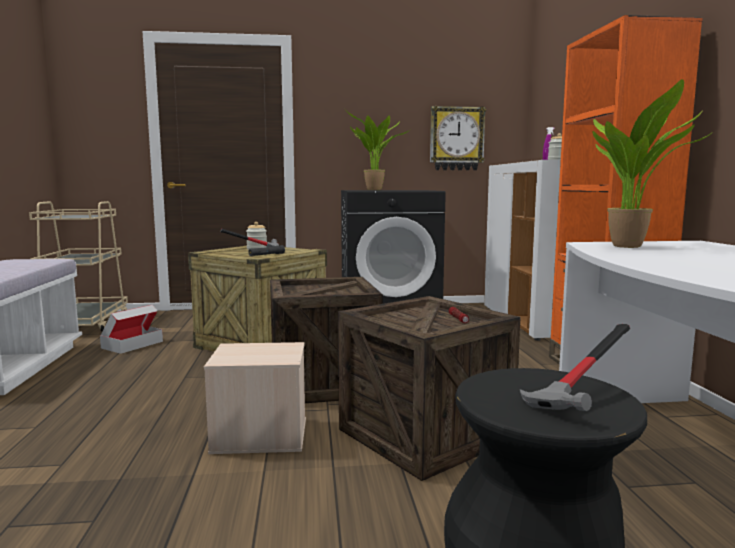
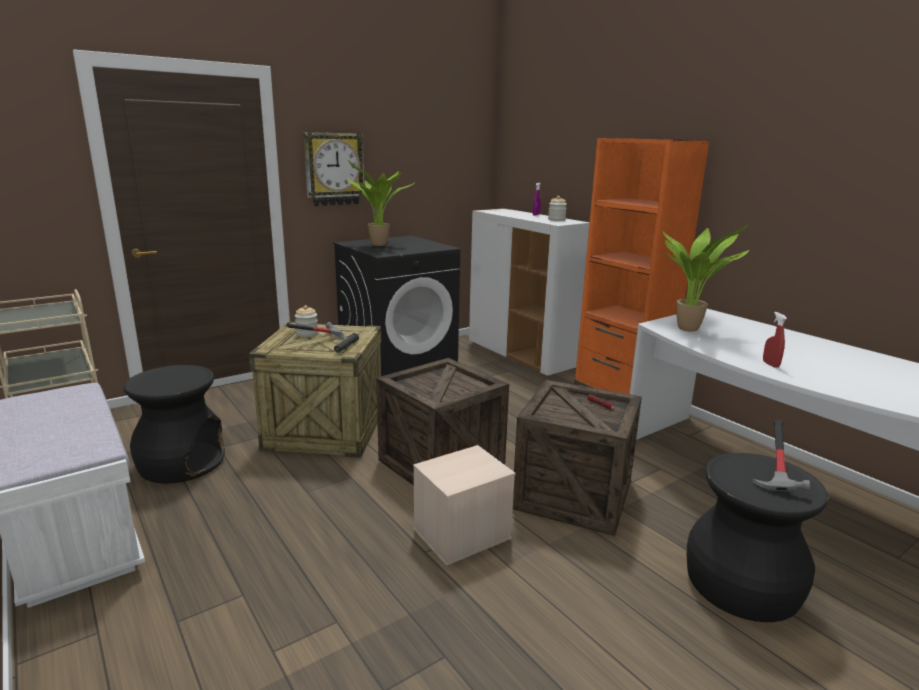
camera: 30 degrees left, 10 degrees up
(132, 344) = (181, 463): cardboard box -> black stool
(456, 139) = (437, 182): wall clock -> wall clock (334, 169)
(684, 267) = (770, 364): none -> red spray bottle

